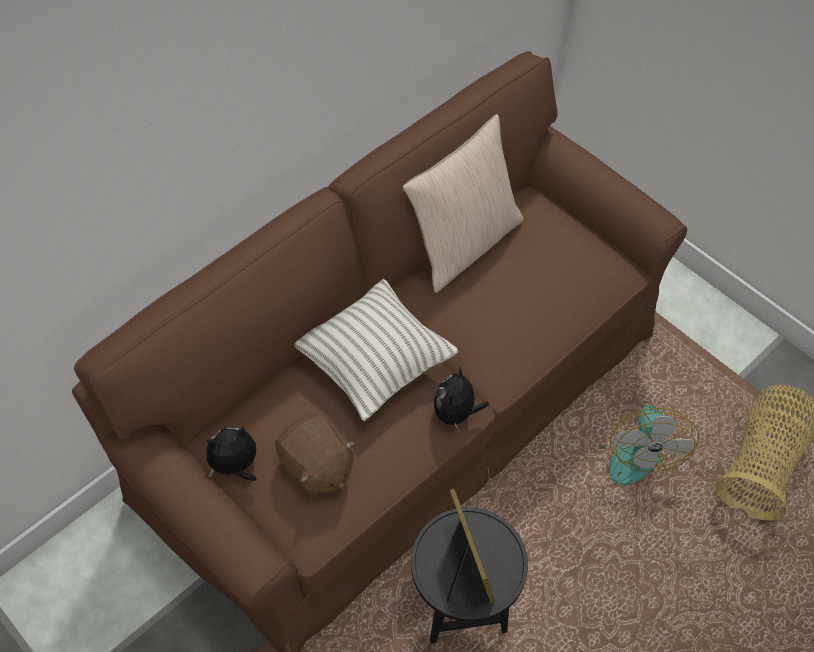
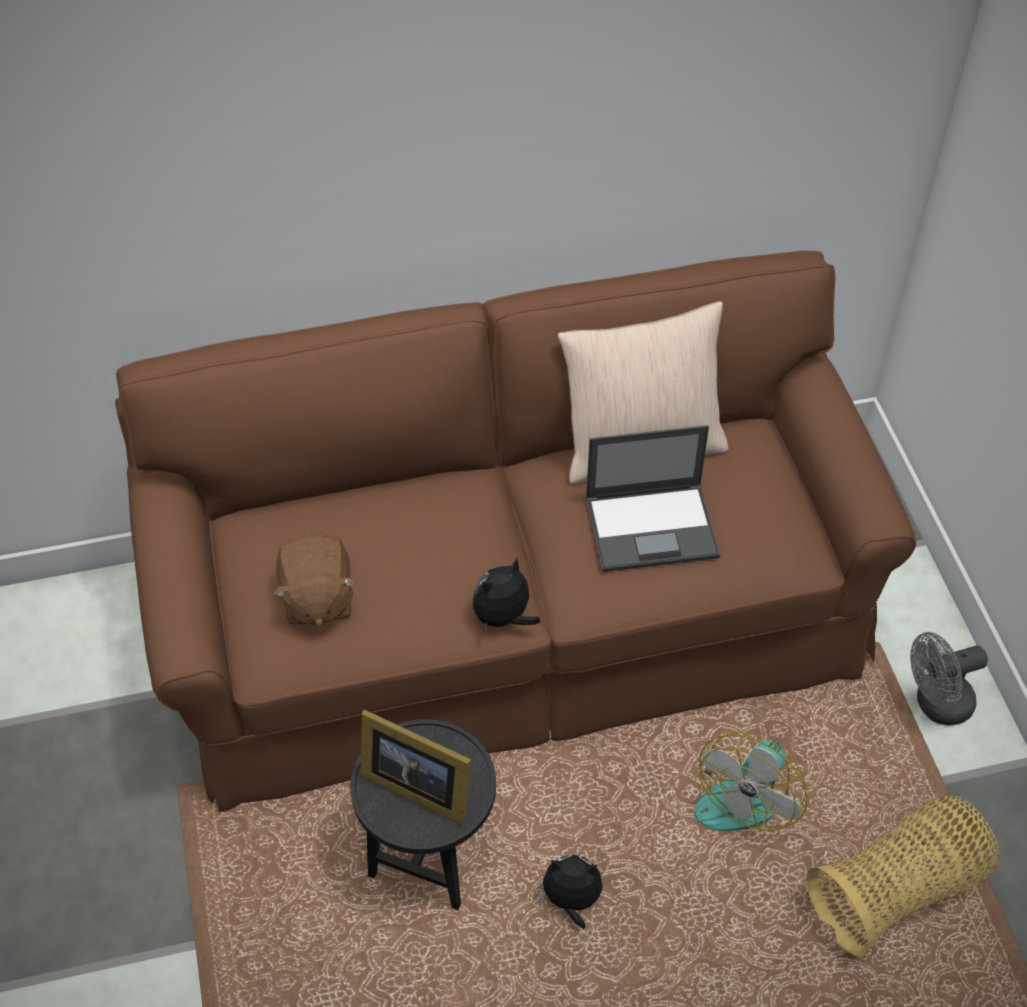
camera: 30 degrees right, 5 degrees down
(235, 466) = (241, 560): plush toy -> plush toy (571, 900)
(375, 364) = (451, 527): pillow -> none
(466, 565) = (416, 784): picture frame -> picture frame turned 105 degrees clockwise
(513, 297) = (653, 527): none -> laptop
(705, 330) = (936, 705): none -> grey fan

